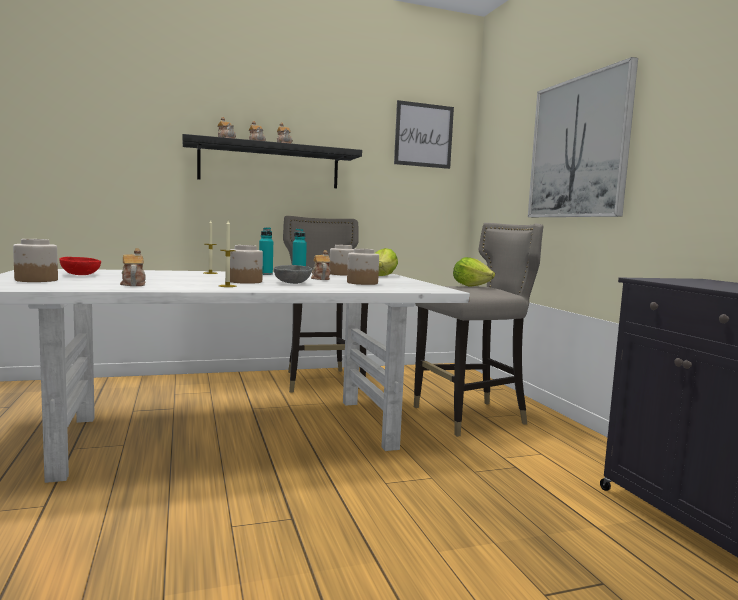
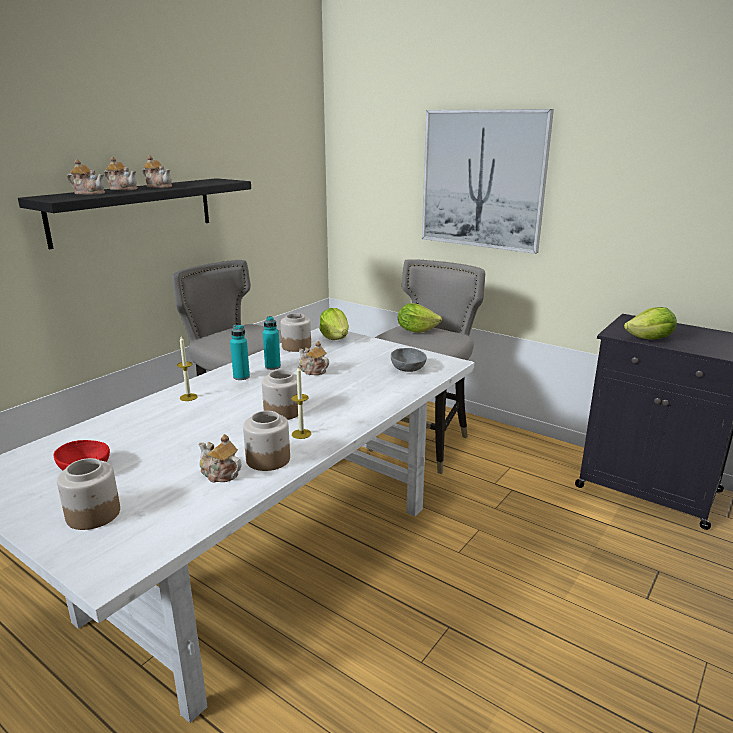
camera: 35 degrees left, 15 degrees up
(293, 283) = (325, 397): grey bowl -> grey bowl (409, 369)
(362, 283) = (366, 369): jar -> jar (267, 459)
(423, 135) = (282, 141): picture -> none
(682, 283) = (650, 339): none -> lettuce

